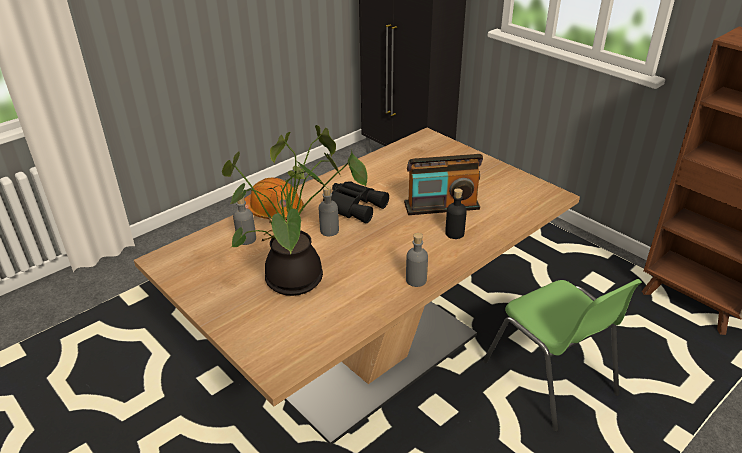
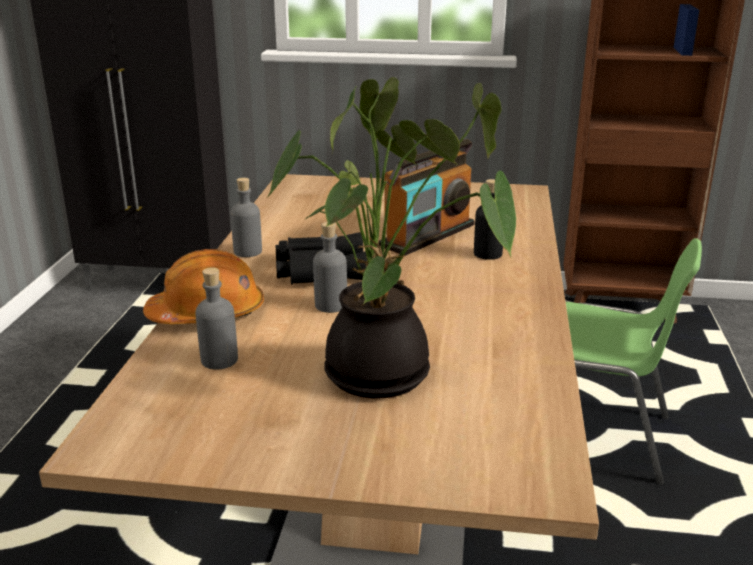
camera: 40 degrees left, 10 degrees down
(416, 280) = (527, 311): grey bottle -> grey bottle (248, 251)

